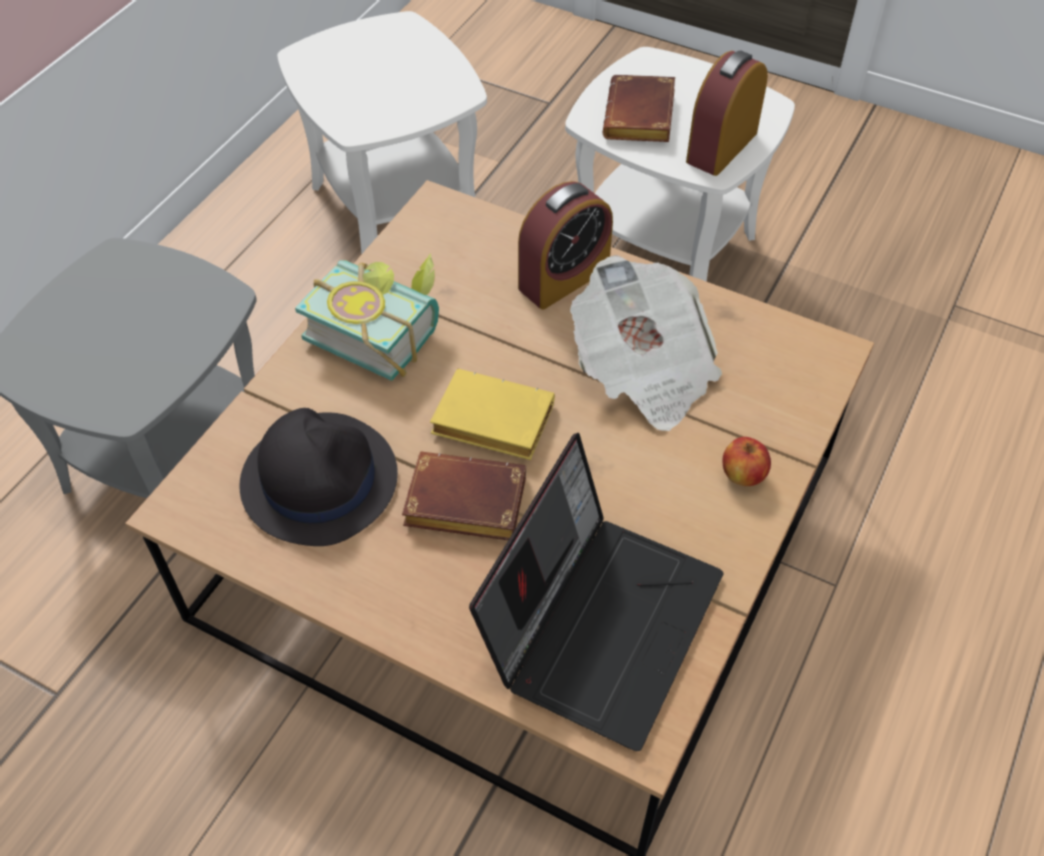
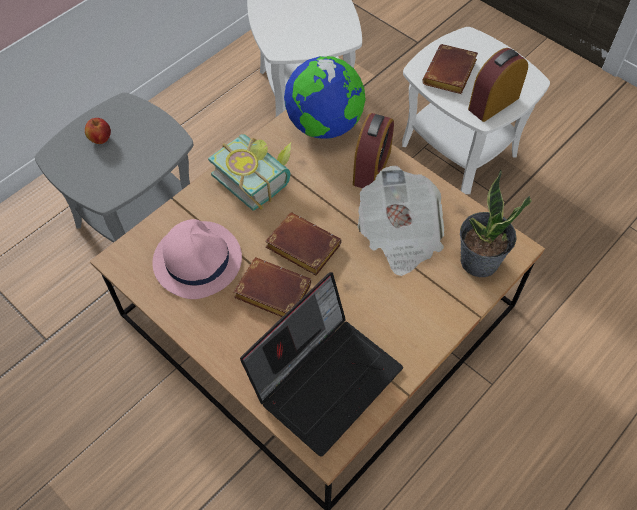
camera: 15 degrees right, 5 degrees up
(319, 479) = (197, 259): black hat -> pink hat
(466, 230) = (324, 126): none -> globe
(489, 422) = (300, 247): yellow book -> brown book
(564, 278) = (371, 168): alarm clock -> alarm clock turned 45 degrees counterclockwise
(743, 475) = (435, 312): apple -> apple (100, 139)
(782, 383) = (479, 261): none -> potted plant

